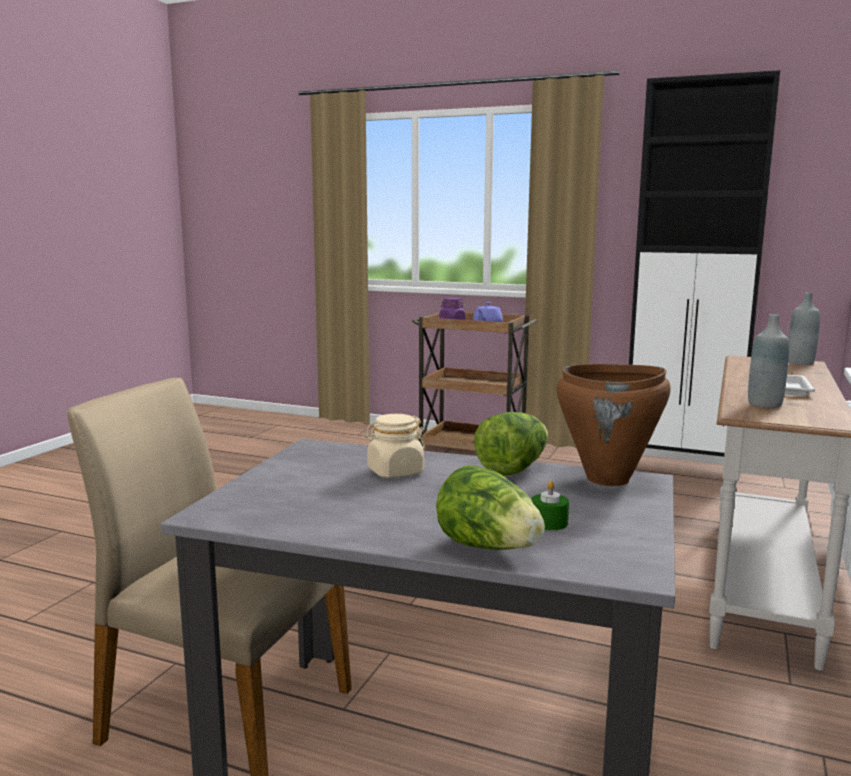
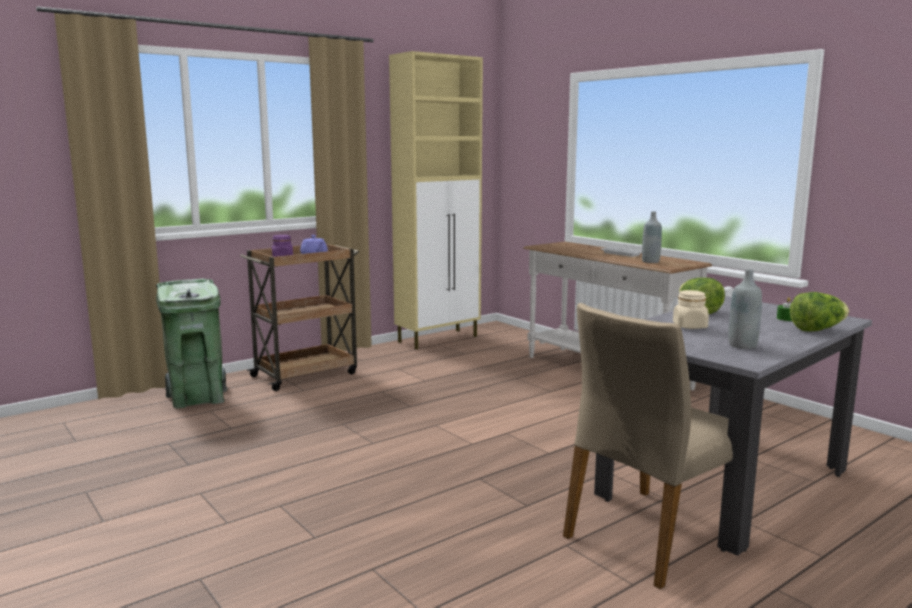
camera: 60 degrees left, 0 degrees up
(365, 439) = (197, 398): none -> green trash can
(608, 479) = (727, 303): brown cooking pot -> none
(682, 468) = (439, 339): black cabinet -> beige cabinet
(800, 363) = (564, 243): grey bottle -> grey bottle (742, 345)

